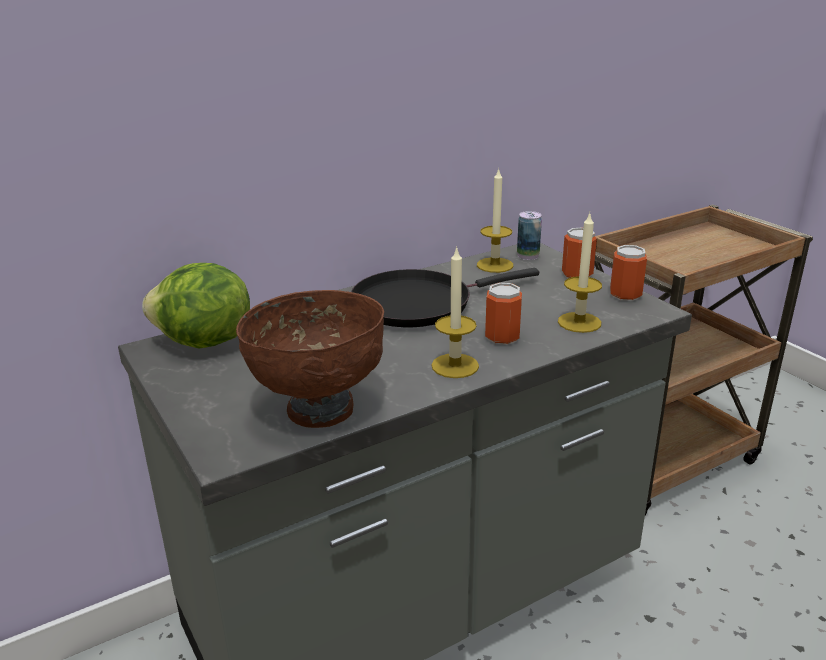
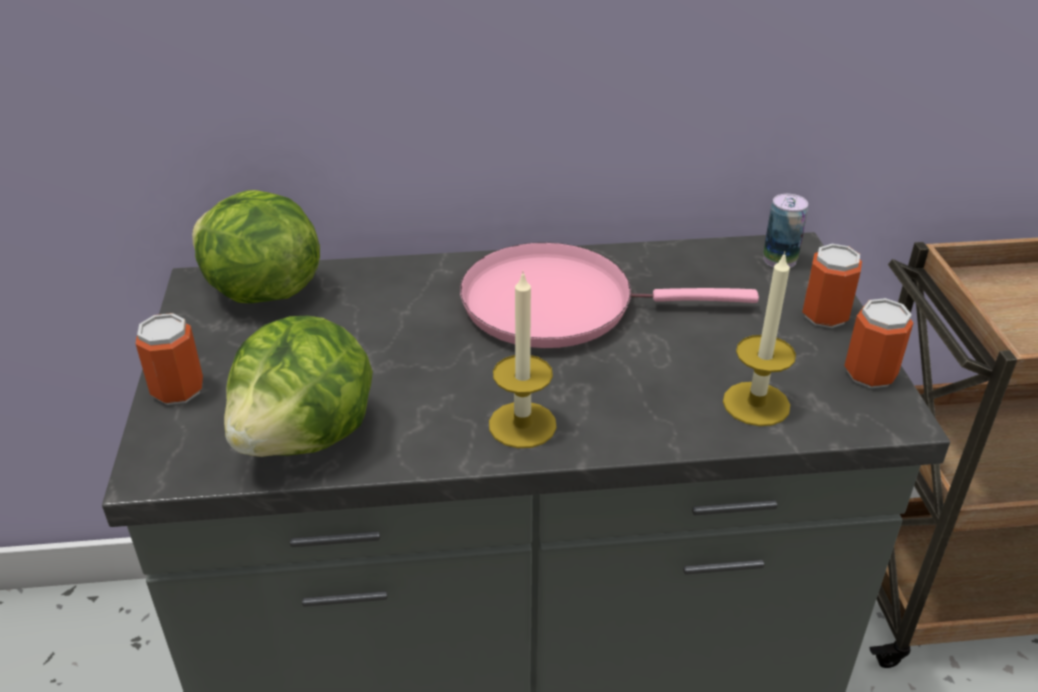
camera: 25 degrees right, 10 degrees up
(319, 408) = (308, 437): brown bowl -> lettuce
(419, 303) = (559, 304): black frying pan -> pink frying pan
(495, 265) = (717, 264): candle -> none
(502, 337) = (624, 396): can -> can (178, 390)

